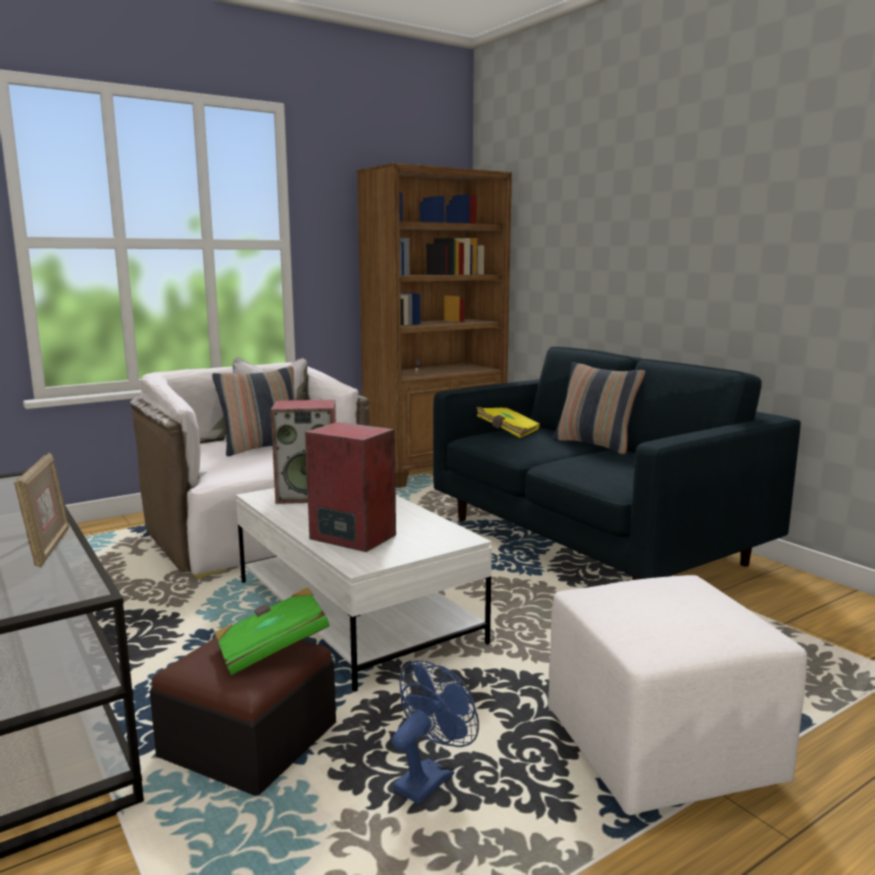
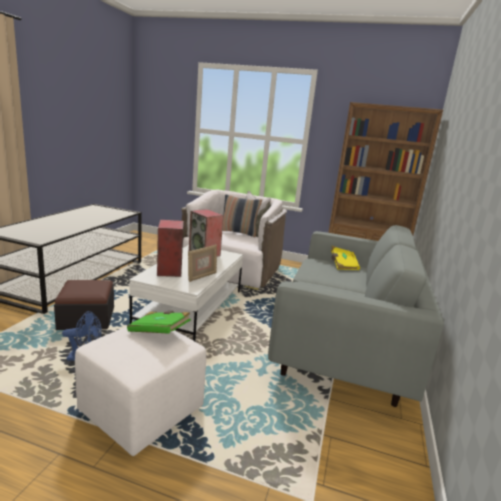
camera: 50 degrees right, 5 degrees up
(48, 548) = (70, 230): picture frame -> picture frame (202, 276)
(272, 650) = (92, 290): green book -> green book (159, 332)
(591, 541) = (343, 343): blue sofa -> grey sofa
(595, 445) = (360, 288): pillow -> none

